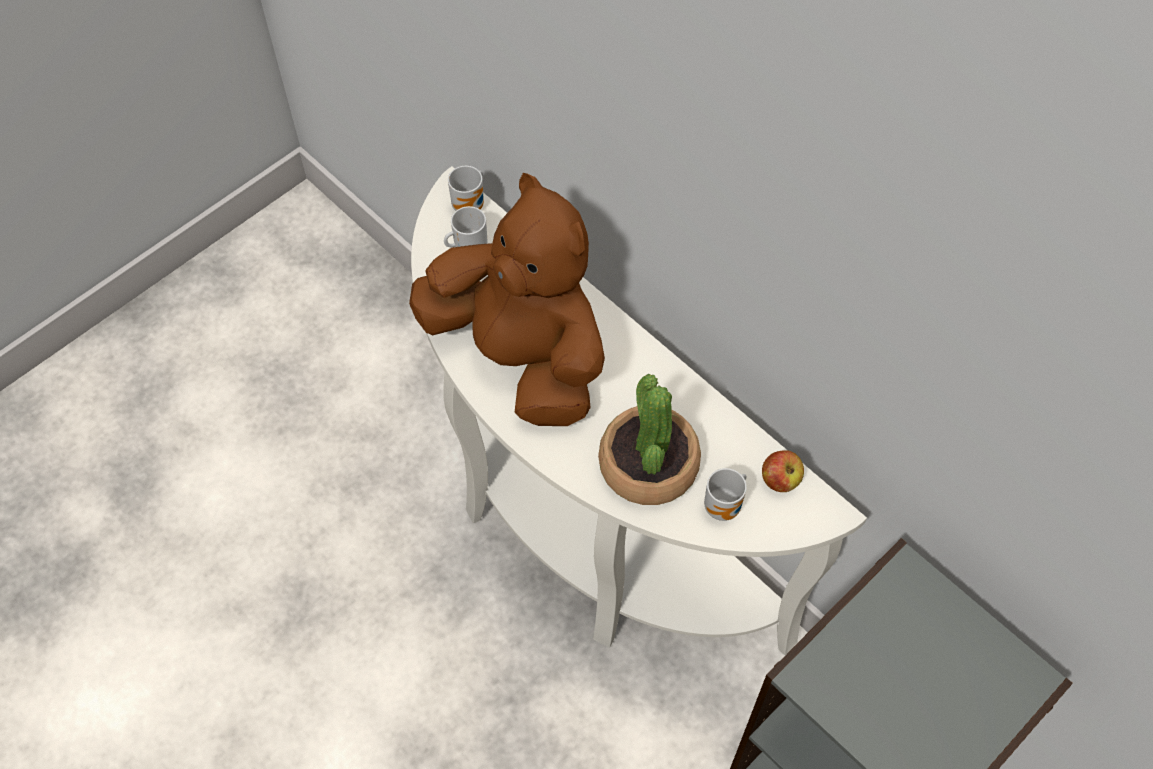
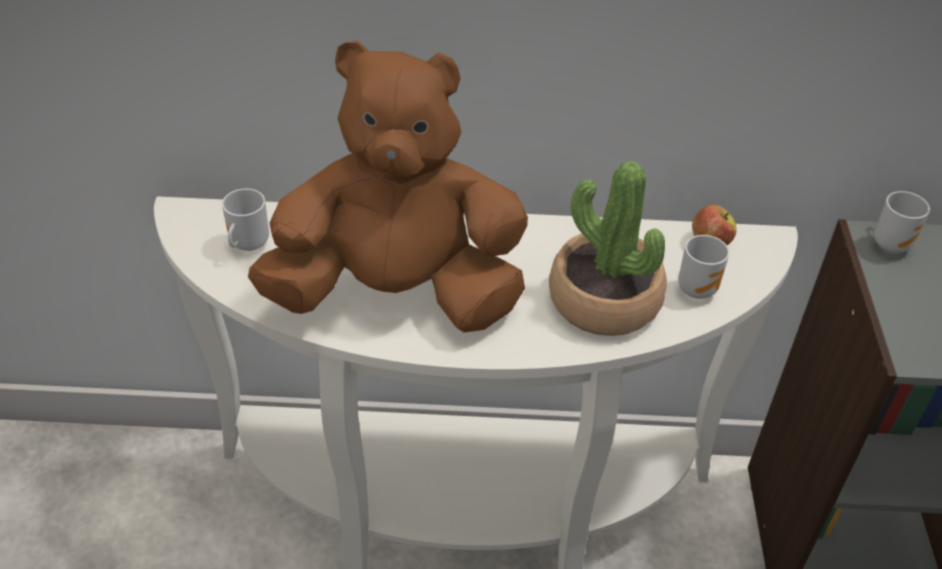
camera: 45 degrees left, 15 degrees down
(471, 206) = (212, 214): mug -> mug (891, 243)

